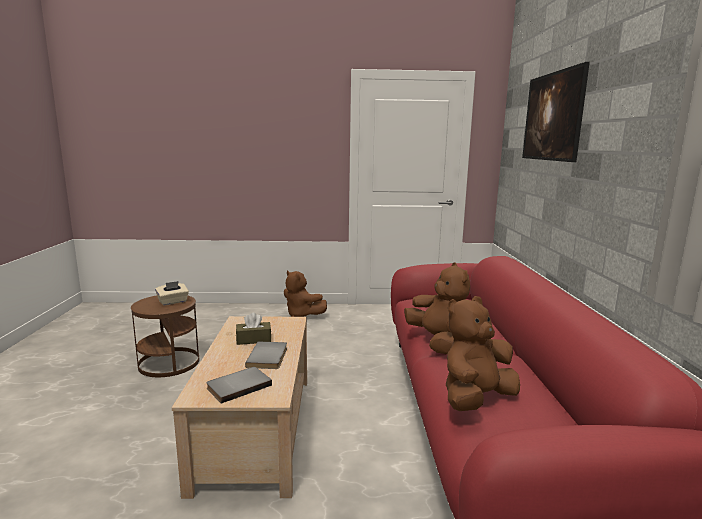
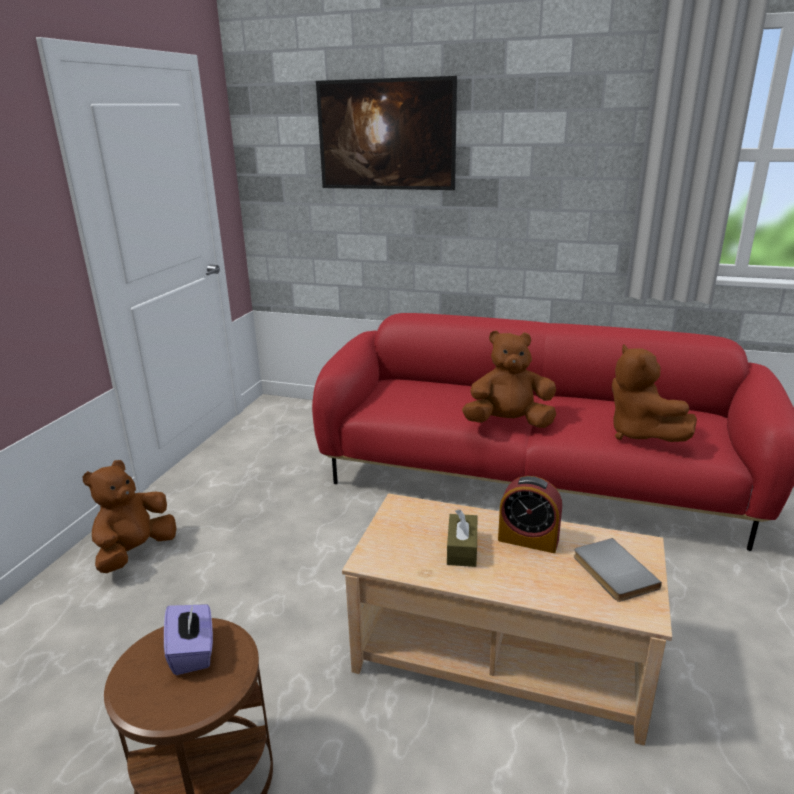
camera: 70 degrees left, 10 degrees up
(173, 302) = (193, 652): beige tissue box -> purple tissue box
(269, 357) = (528, 540): grey book -> alarm clock
(302, 315) = (135, 552): brown plush toy -> brown plush toy turned 150 degrees clockwise

